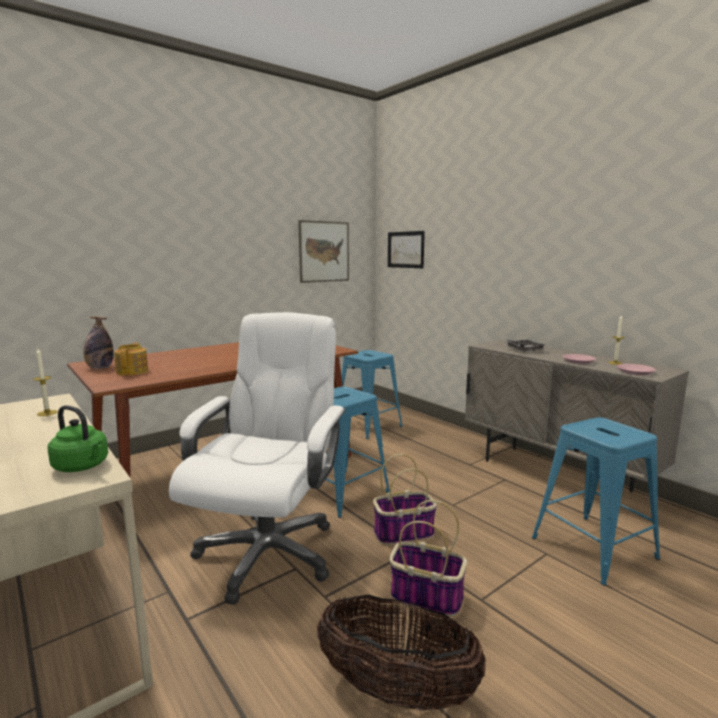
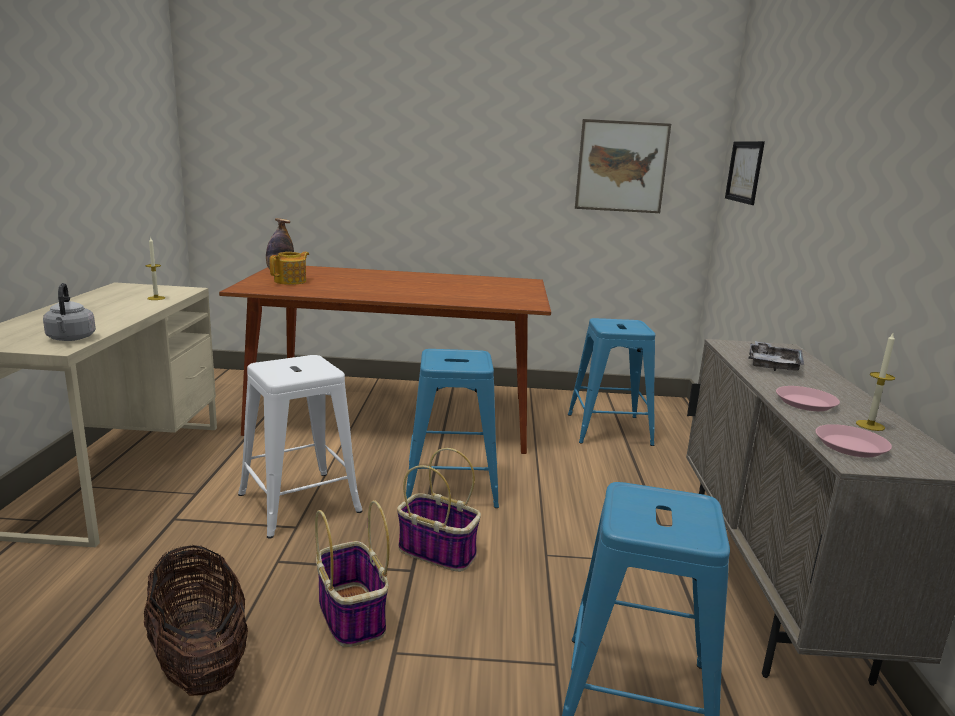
camera: 40 degrees right, 5 degrees up
(83, 466) = (71, 339): green kettle -> grey kettle
(268, 552) = (299, 503): white office chair -> white stool

